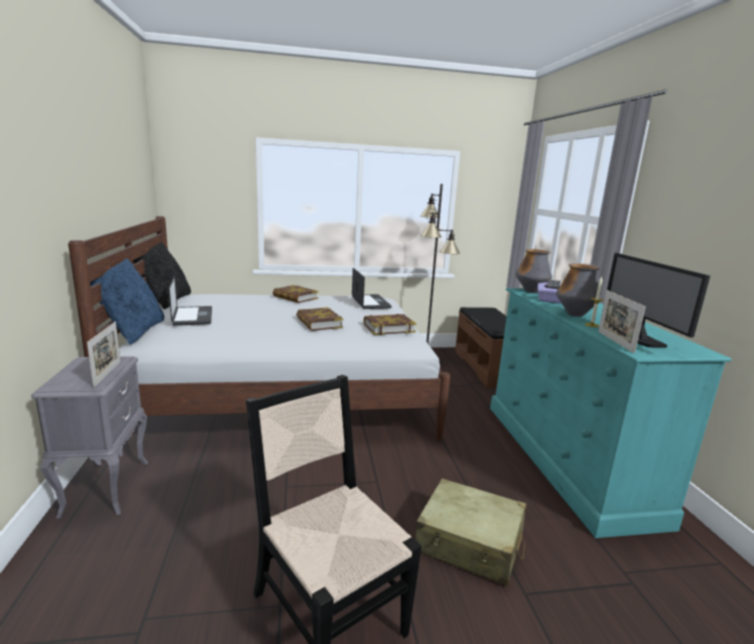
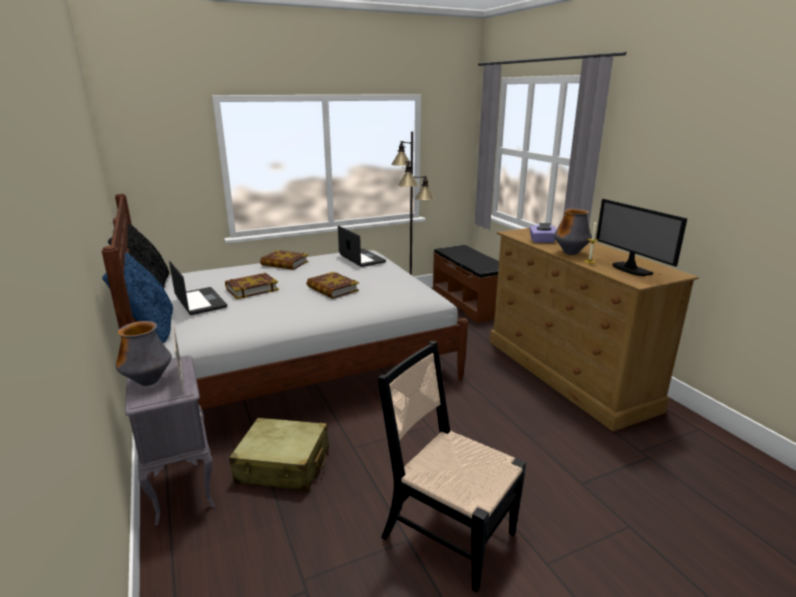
camera: 15 degrees left, 5 degrees up
(388, 328) = (399, 284): book -> book (251, 289)
(470, 543) = (526, 457): beige suitcase -> beige suitcase (283, 465)
(531, 292) = (520, 233): vase -> vase (148, 382)
(565, 458) = (566, 373): turquoise dresser -> brown dresser
(615, 341) = (615, 275): picture frame -> none

